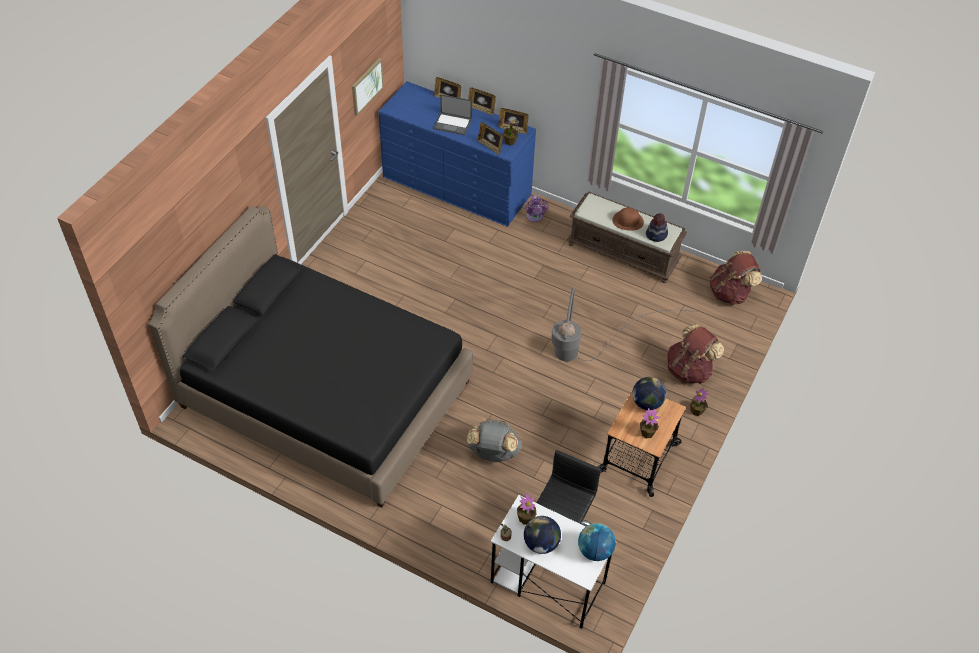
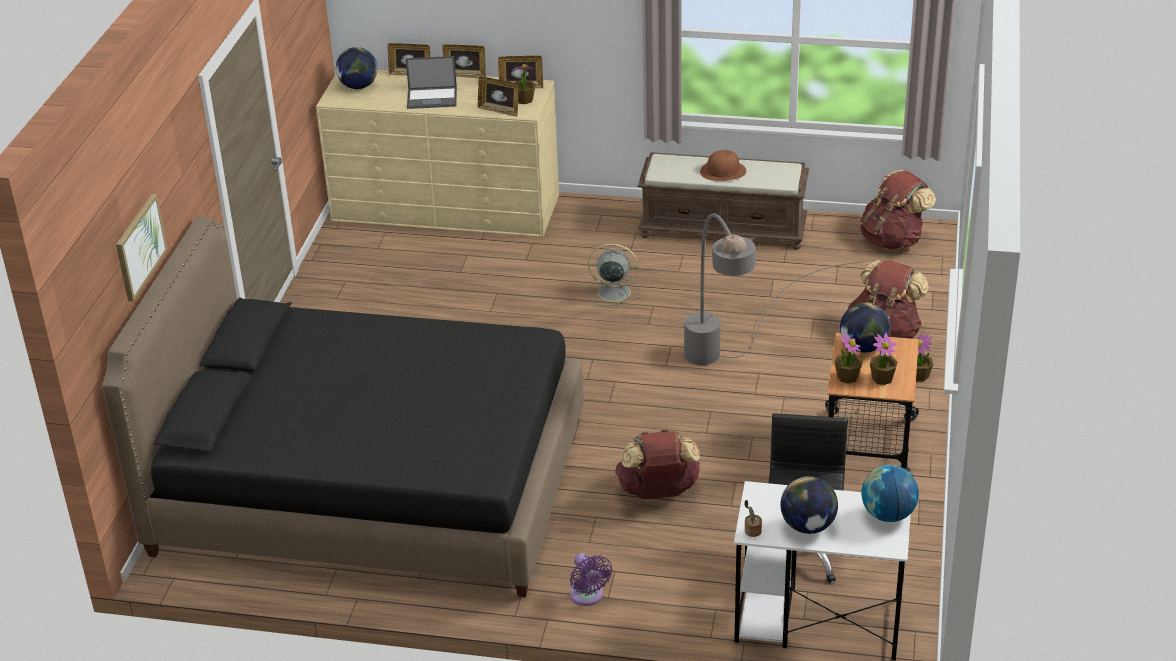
camera: 15 degrees left, 15 degrees down
(366, 86) = (298, 63): picture -> picture (140, 246)
(411, 101) = (358, 86): none -> globe
(456, 185) = (446, 208): blue dresser -> beige dresser
(493, 453) = (658, 492): grey backpack -> brown backpack
(525, 518) = (770, 504): potted plant -> potted plant (847, 377)
(531, 284) = (612, 292): none -> grey fan
(535, 217) = (577, 218): purple fan -> purple fan (588, 597)
(656, 235) = (770, 177): hat -> none

